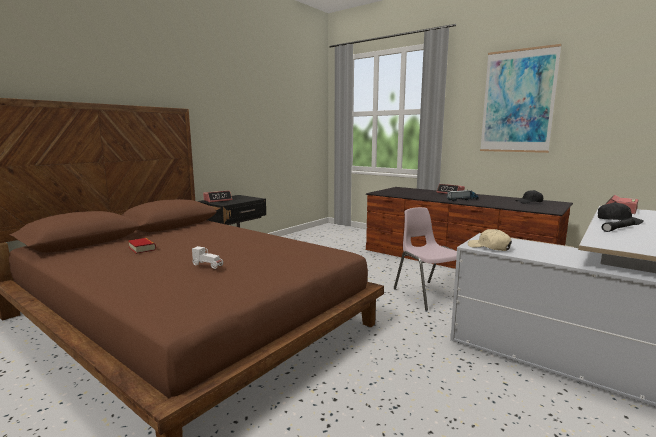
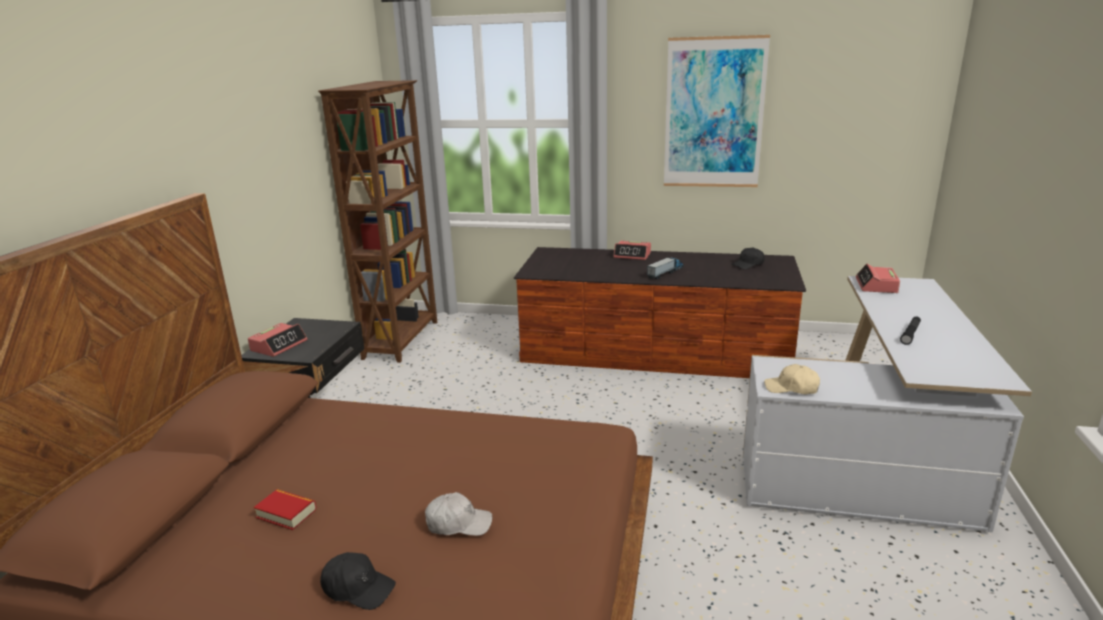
camera: 25 degrees left, 10 degrees up
(208, 265) = (458, 523): white toy car -> white cap
(312, 232) = (402, 339): none -> brown bookcase
(427, 294) = (667, 433): pink chair -> none
(618, 221) = (895, 314): black cap -> black cap (358, 588)

